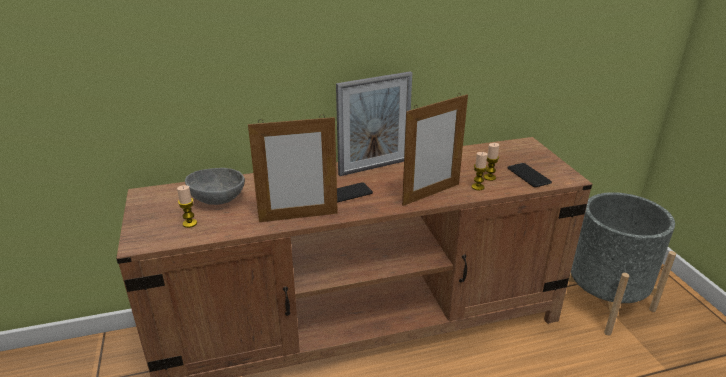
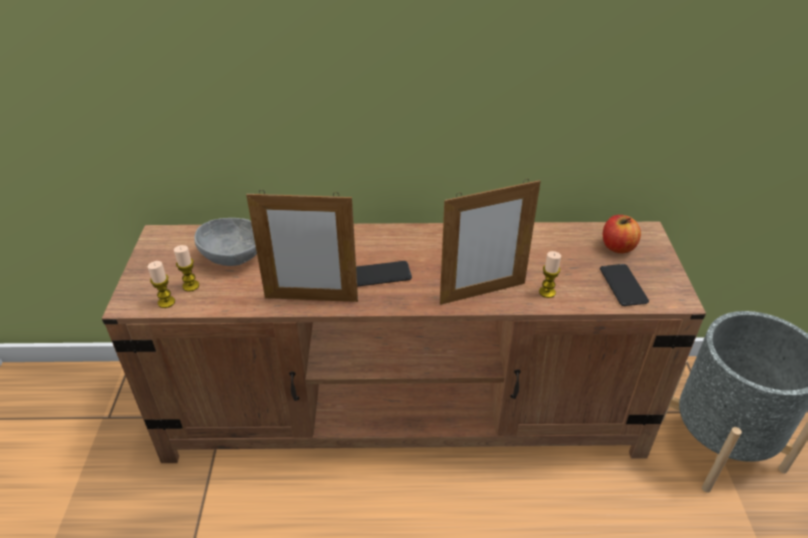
camera: 15 degrees right, 10 degrees up
(374, 167) = (430, 239): picture frame -> none
(489, 177) = (569, 279): candle -> candle (166, 302)
(512, 154) = (617, 247): none -> apple

